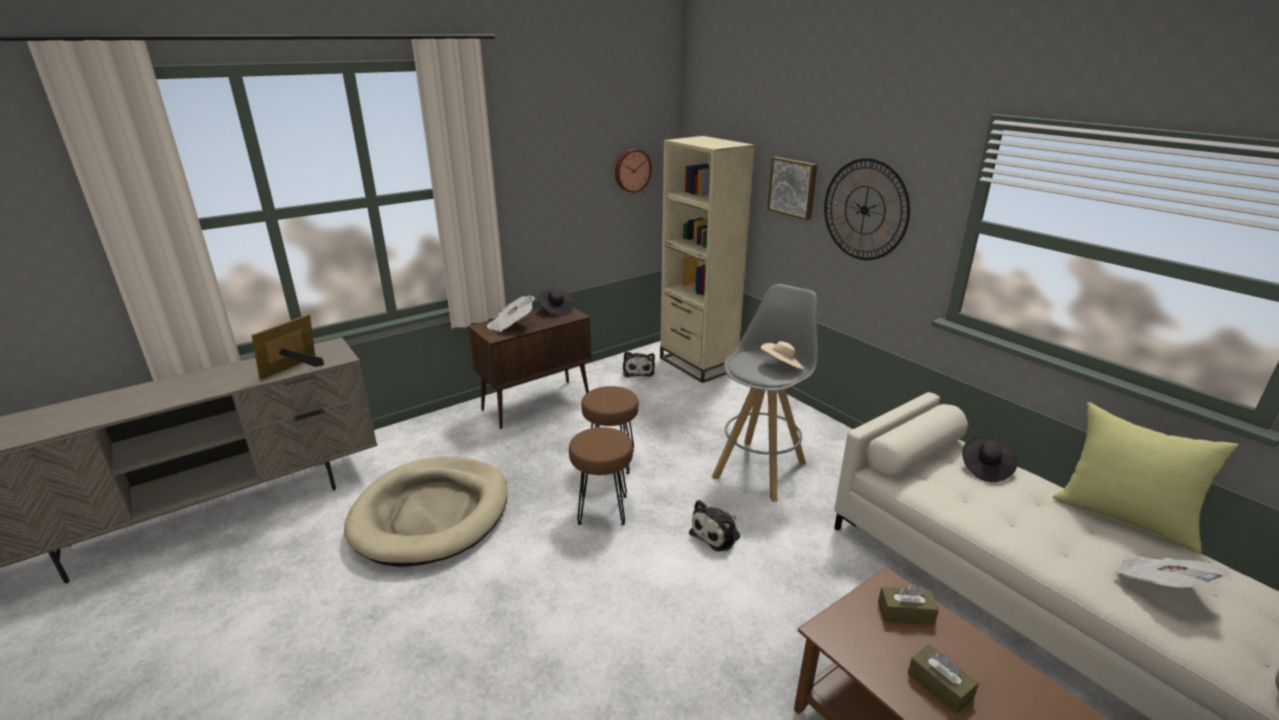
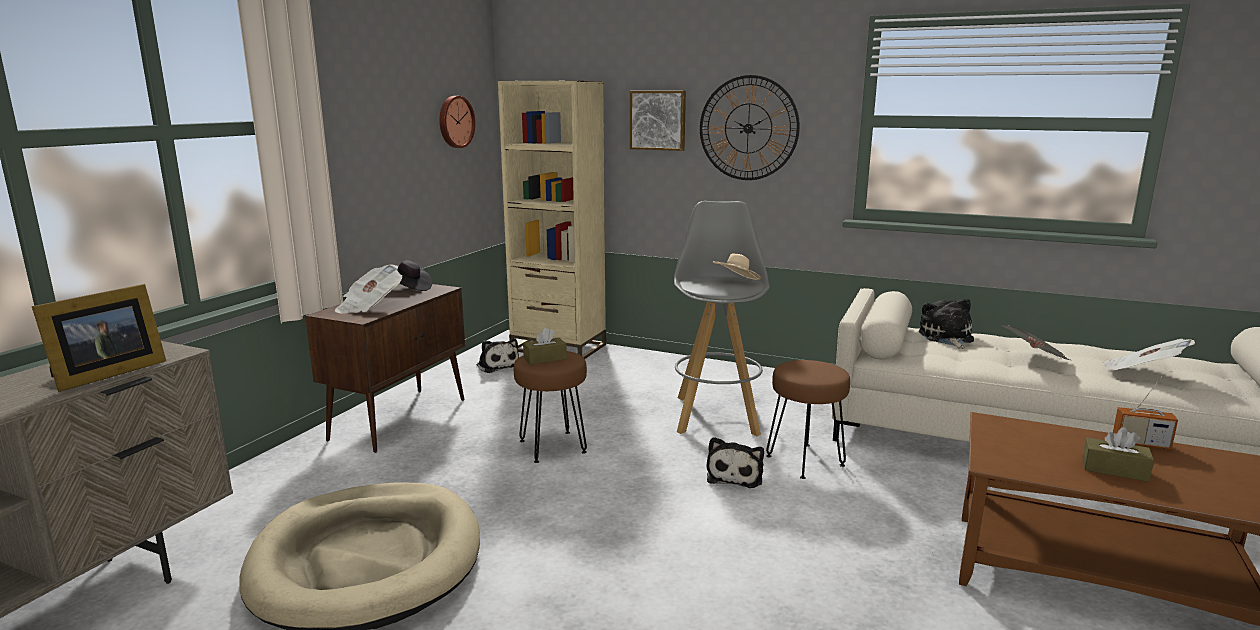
camera: 30 degrees left, 10 degrees down
(295, 368) = (104, 374): picture frame -> picture frame turned 150 degrees counterclockwise
(603, 509) = (592, 490): brown stool -> brown stool (805, 460)
(905, 613) = (1027, 435): brown tissue box -> brown tissue box (545, 358)
(985, 468) = (946, 337): black hat -> plush toy
(1014, 670) = (1140, 444): none -> radio
(1045, 527) = (1035, 360): none -> newspaper
(1124, 516) = (1069, 342): yellow pillow -> none

